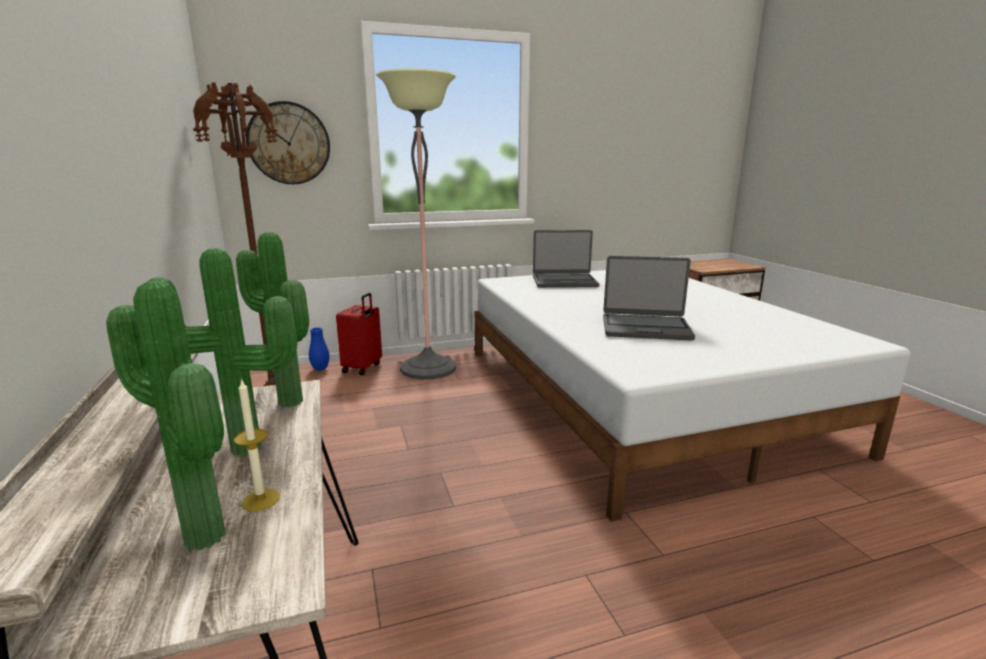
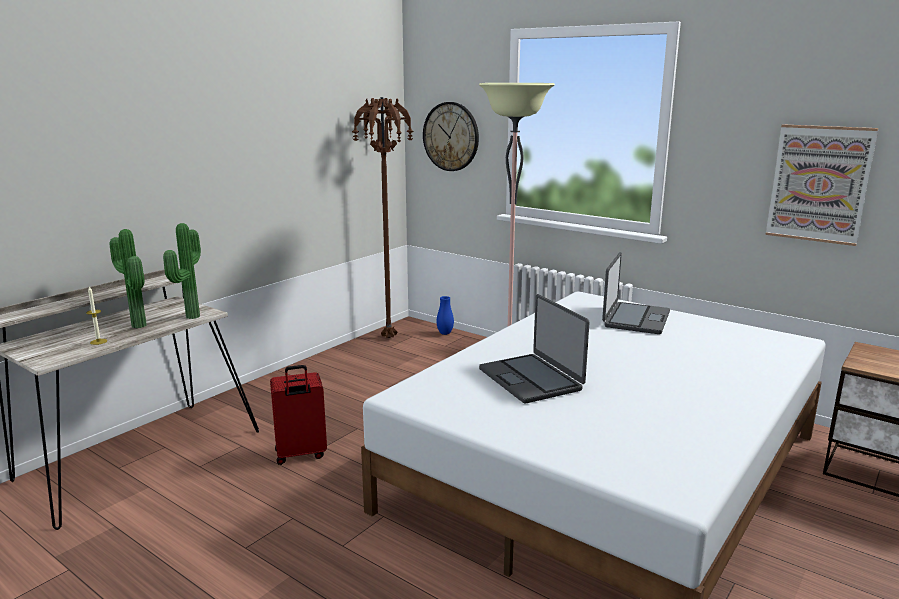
camera: 55 degrees right, 0 degrees up
(197, 541) = (66, 343): potted plant -> none
(363, 368) = (469, 344): red suitcase -> red suitcase (300, 454)
(564, 282) = (635, 319): laptop -> laptop turned 120 degrees counterclockwise
(628, 162) = (819, 184): none -> picture

